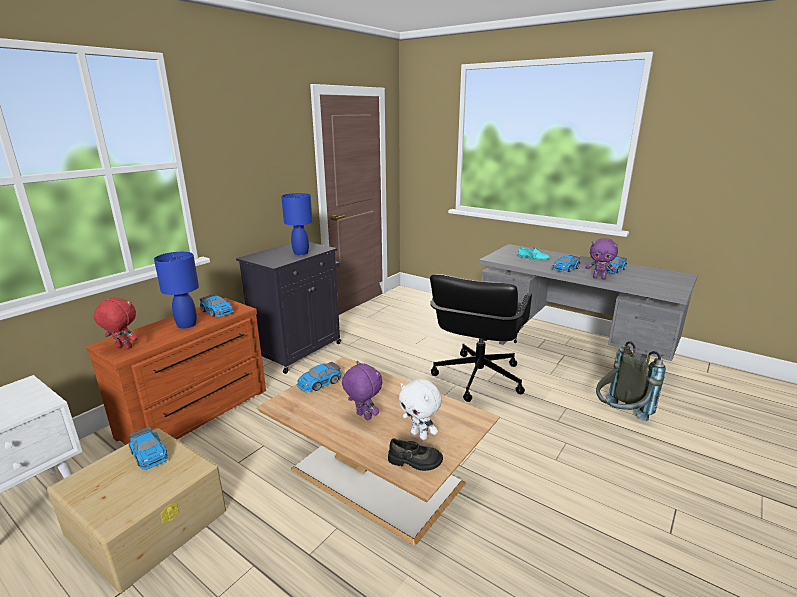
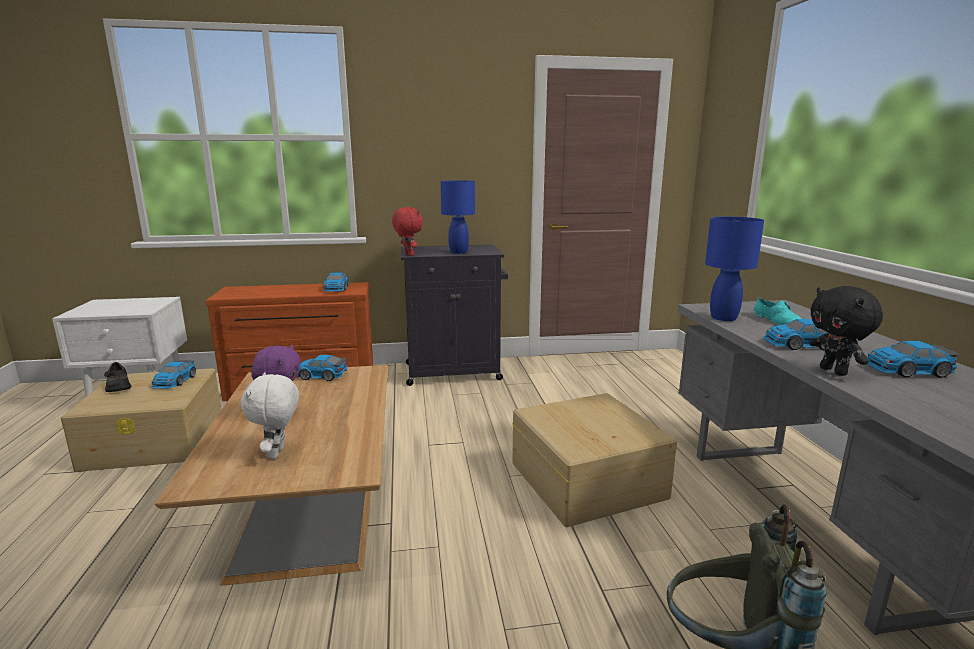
camera: 45 degrees right, 5 degrees down
(123, 347) = (233, 293): red plush toy -> red plush toy (408, 255)
(187, 324) = (297, 291): blue table lamp -> blue table lamp (724, 318)
(415, 461) = (221, 469): black shoe -> black shoe (118, 386)
(477, 378) = (586, 478): black office chair -> beige storage box
(599, 278) = (834, 371): purple plush toy -> black plush toy

